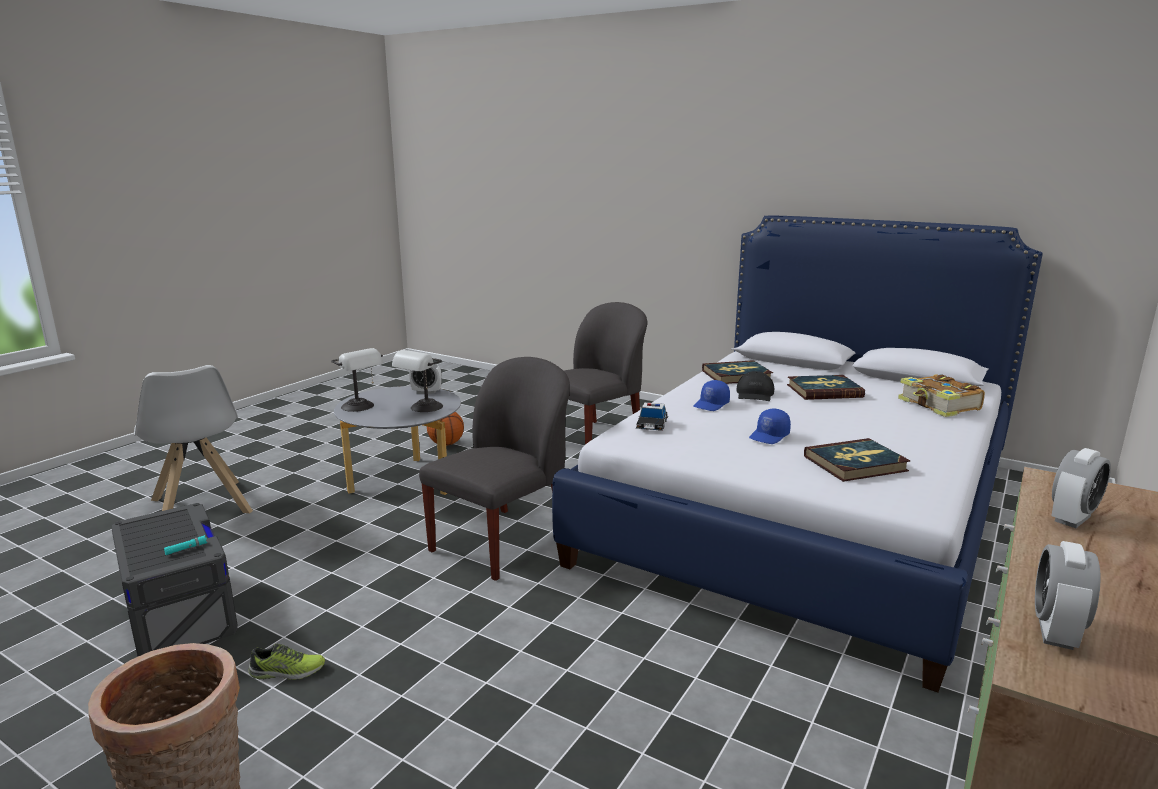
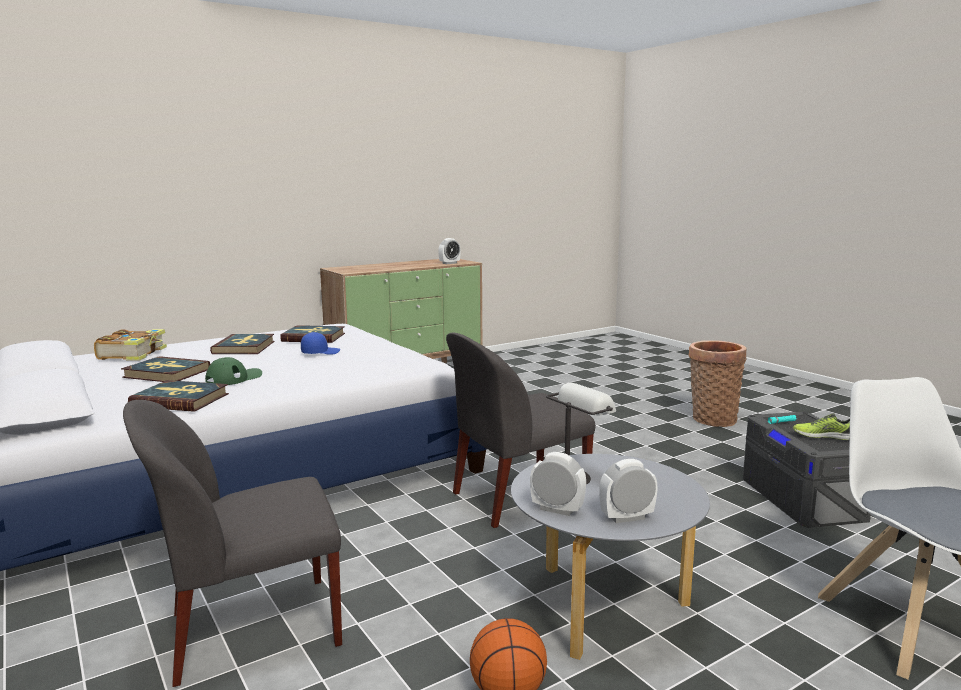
camera: 155 degrees left, 5 degrees down
(287, 672) = (692, 453): shoe -> shoe (823, 436)
(361, 407) = (665, 493): table lamp -> none
(652, 424) = (387, 366): toy car -> none
(711, 405) = (298, 375): blue cap -> none
(754, 394) = (234, 378): black cap -> green cap
(873, 432) = (244, 347): none -> book
(1072, 519) = (378, 268): alarm clock -> alarm clock (627, 517)

